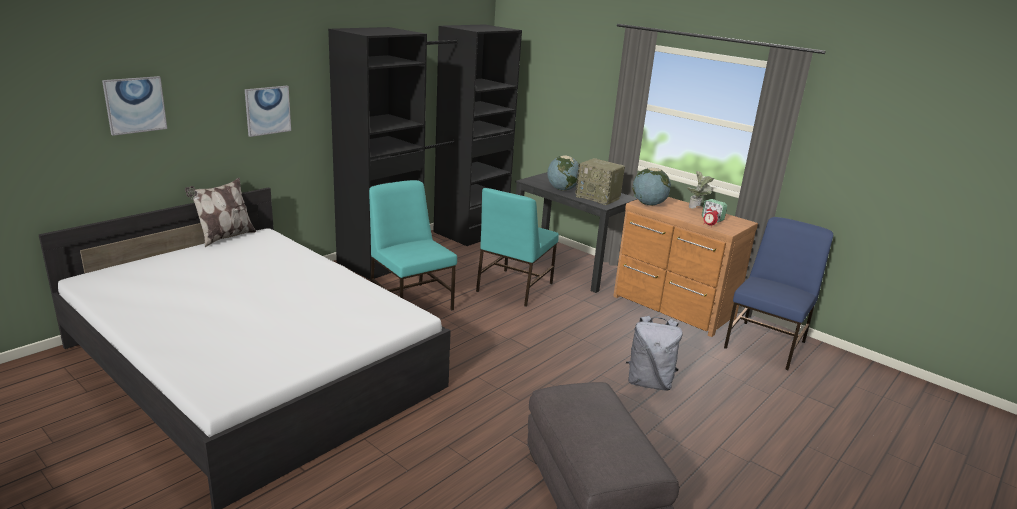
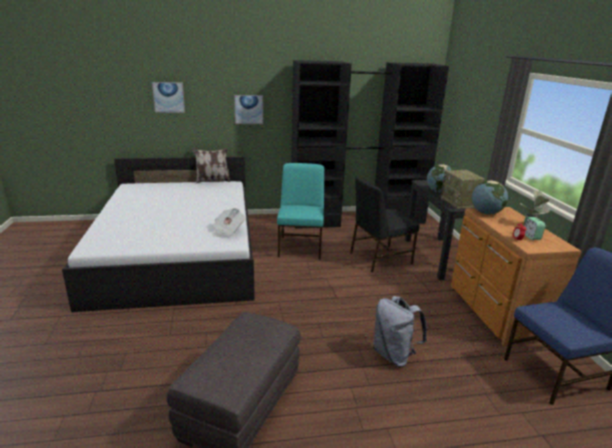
camera: 40 degrees right, 0 degrees up
(381, 303) = (227, 231): none -> newspaper
(513, 288) = (379, 258): turquoise chair -> black chair

